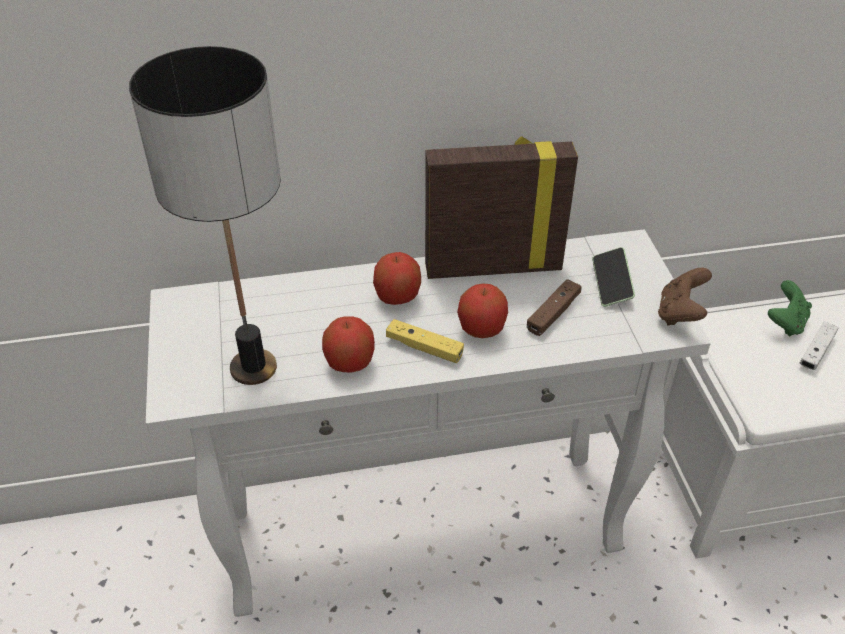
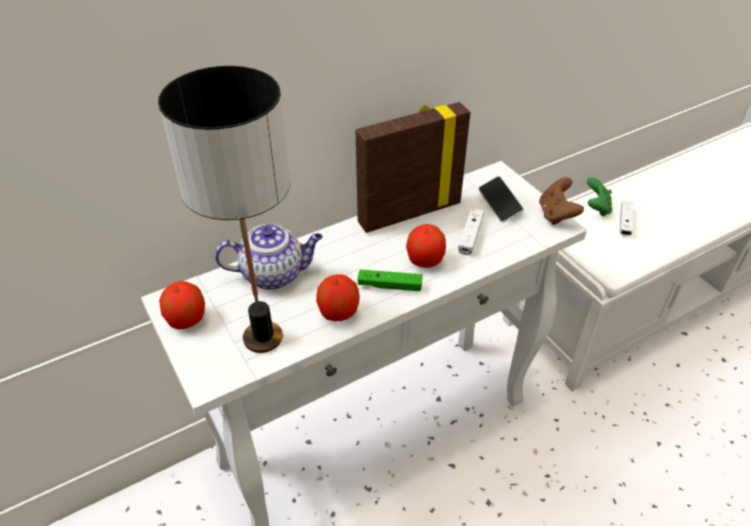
camera: 20 degrees left, 0 degrees up
(301, 301) = (274, 274): none -> teapot
(397, 297) = (349, 252): apple -> apple (186, 320)
(424, 348) = (389, 286): yellow game controller -> green game controller
(553, 313) = (470, 236): brown game controller -> white game controller

